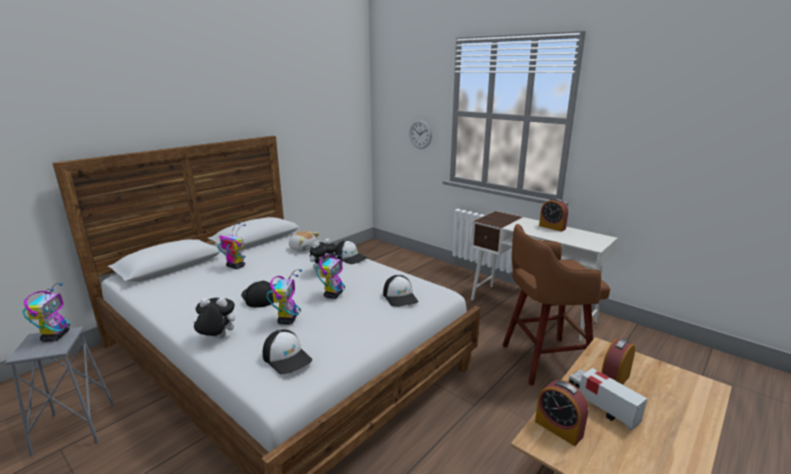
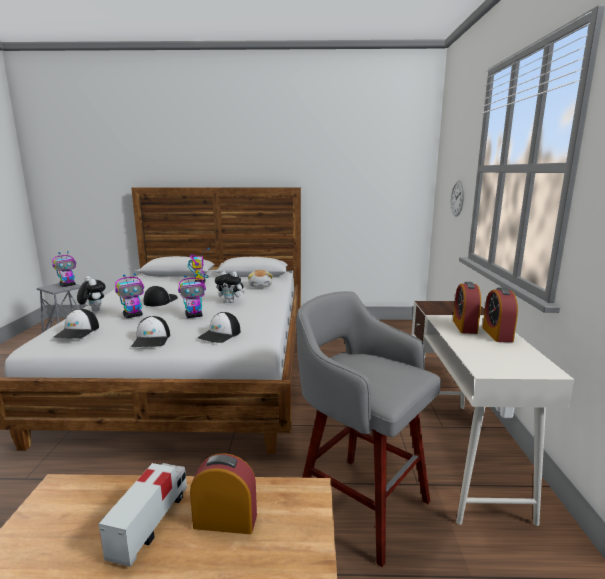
camera: 50 degrees right, 5 degrees down
(350, 257) = (270, 301): cap -> cap (152, 340)
(542, 360) = (359, 502): brown stool -> grey stool
(558, 428) = (86, 498): alarm clock -> alarm clock (464, 326)

